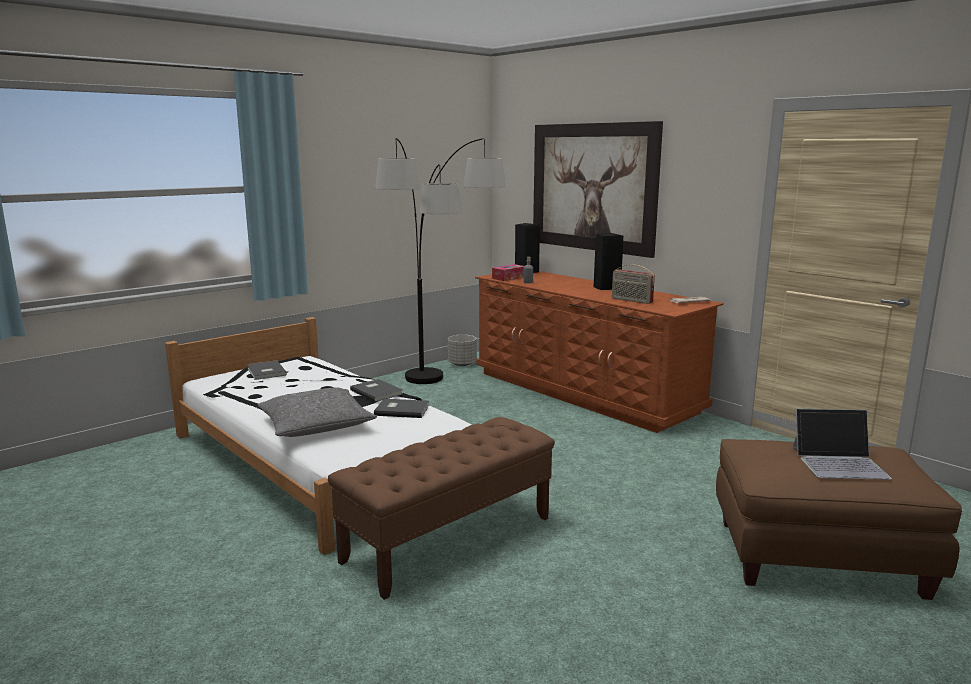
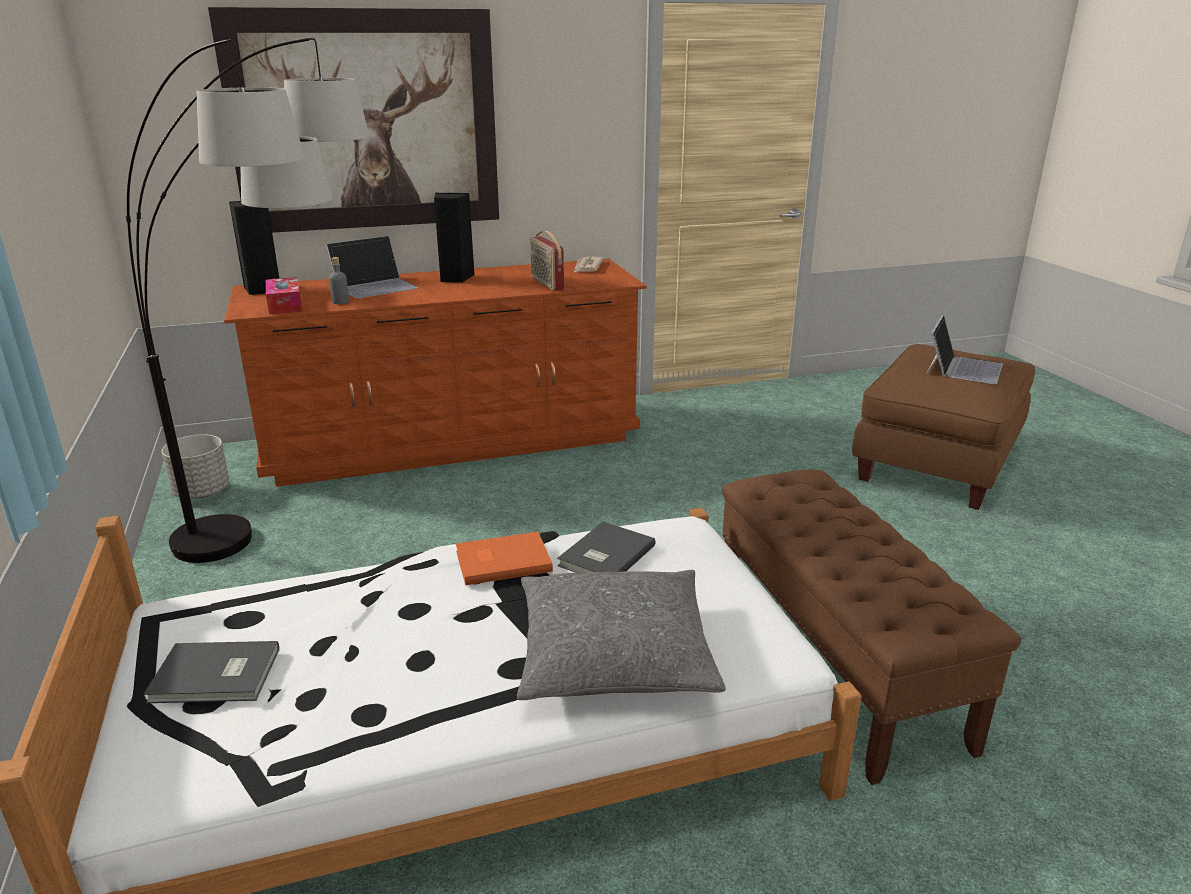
camera: 65 degrees left, 10 degrees up
(377, 391) = (501, 560): grey book -> orange book
(564, 281) = (375, 286): none -> laptop
(631, 301) = (546, 283): radio -> radio turned 90 degrees clockwise

